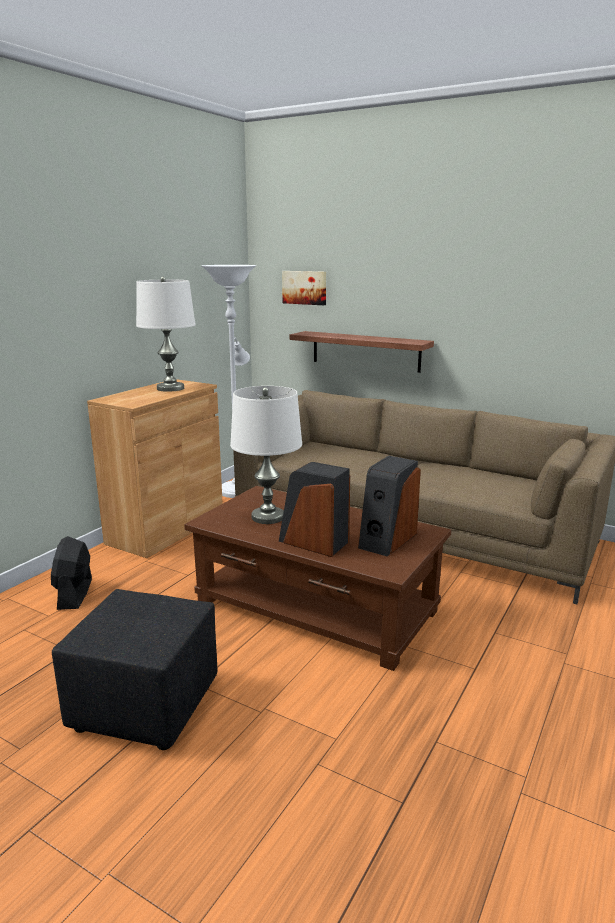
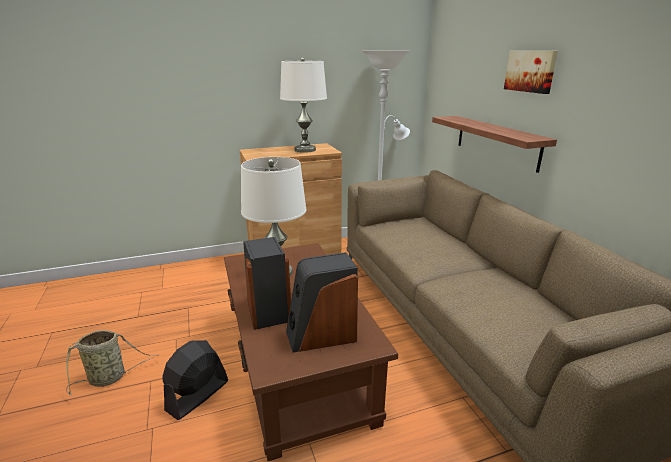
camera: 40 degrees right, 5 degrees up
(75, 594) = (191, 280): black fan -> black fan (197, 395)
(144, 705) = (110, 377): black ottoman -> basket
(305, 287) = (461, 73): picture -> picture (530, 71)

